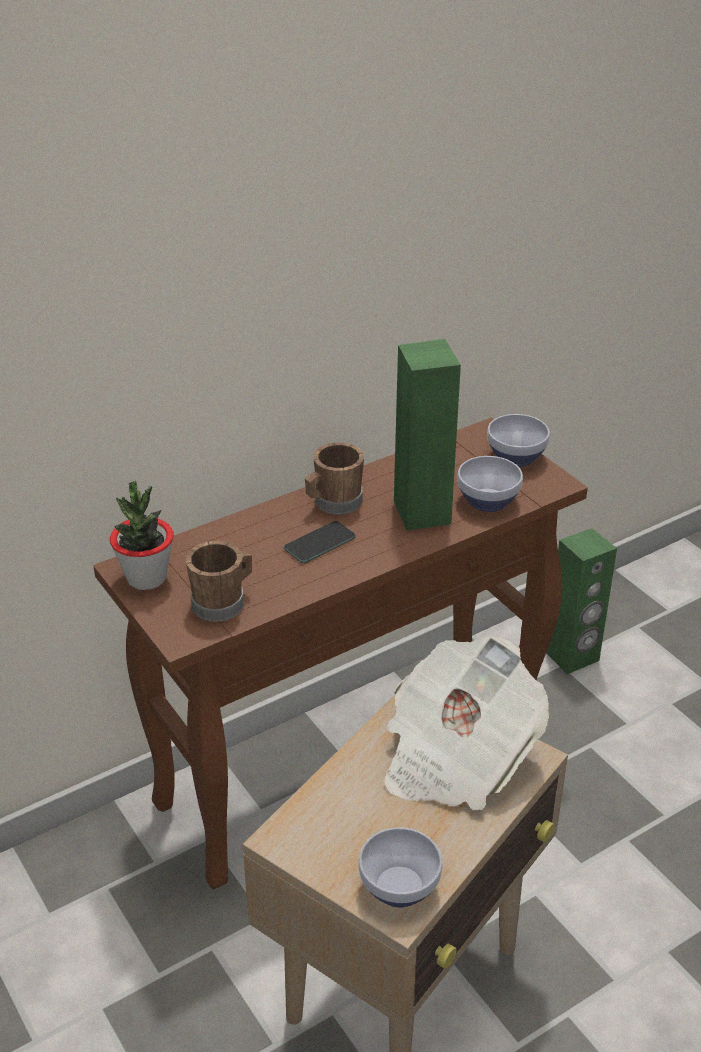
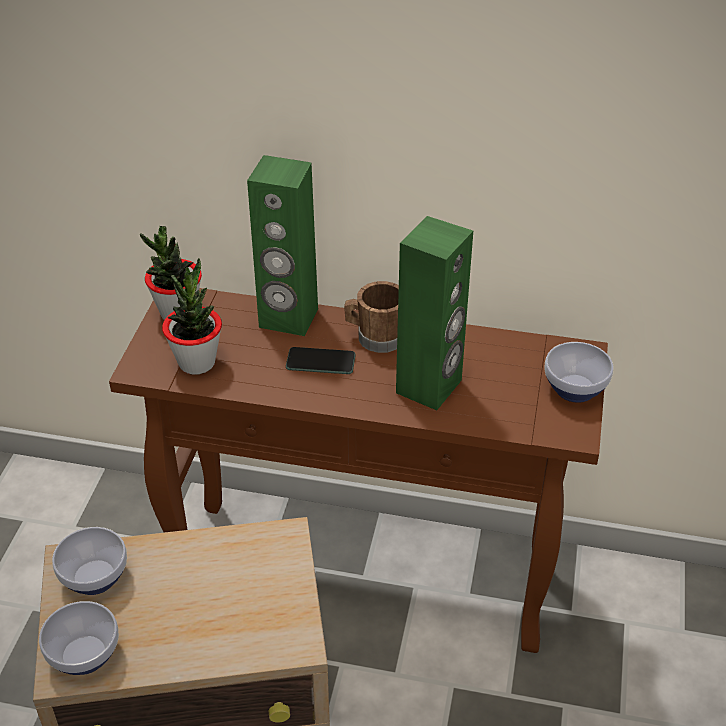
camera: 45 degrees right, 5 degrees up
(223, 602) = (197, 362): brown mug -> potted plant
(456, 755) = (249, 597): newspaper -> none
(486, 500) = (493, 409): bowl -> bowl (94, 576)
(572, 657) = (643, 623): green speaker -> green speaker (288, 318)

